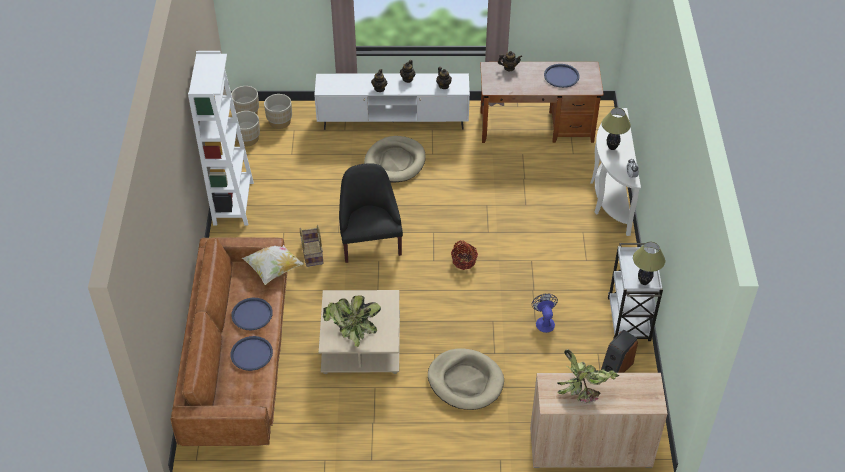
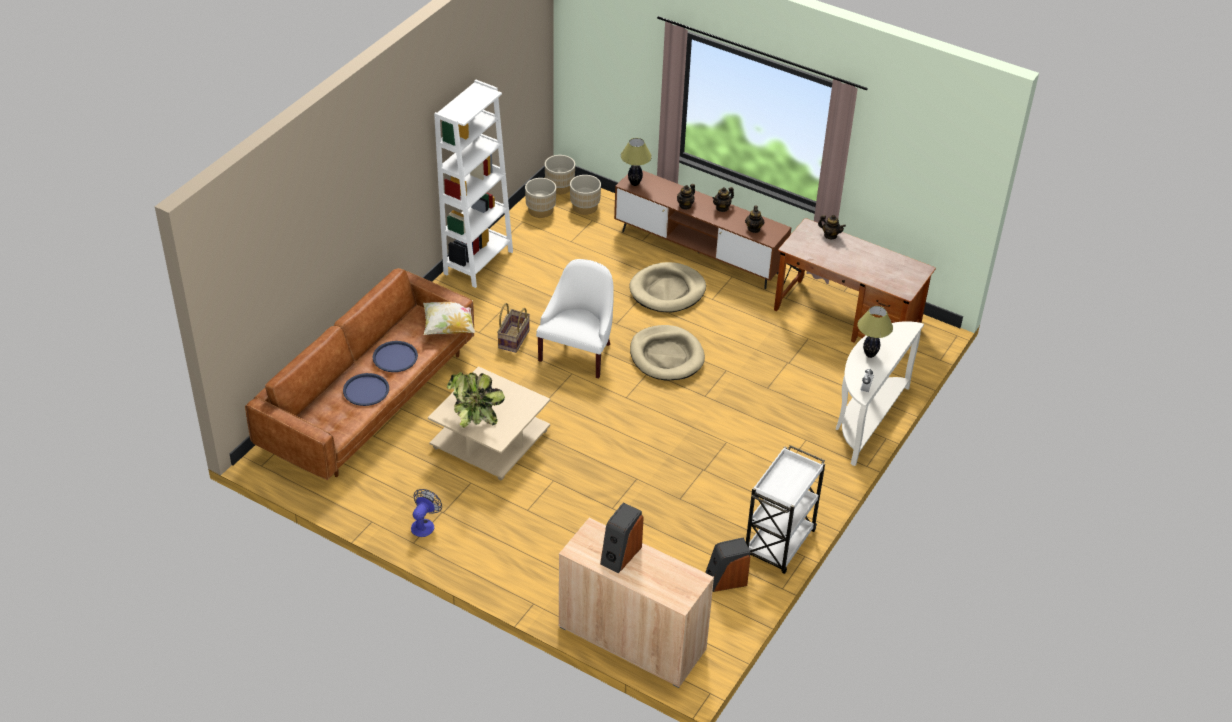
camera: 30 degrees right, 5 degrees down
(370, 241) = (578, 352): black armchair -> white armchair
(393, 121) = (698, 252): white tv stand -> brown tv stand
(464, 261) = (656, 411): basket -> none
(465, 381) = (561, 519): beige dog bed -> beige dog bed (666, 356)
(544, 321) = (689, 503): fan -> fan (424, 524)
(561, 76) = (880, 265): blue tray -> none
(584, 390) = (620, 554): potted plant -> speaker
(644, 282) = (783, 492): table lamp -> table lamp (635, 183)

